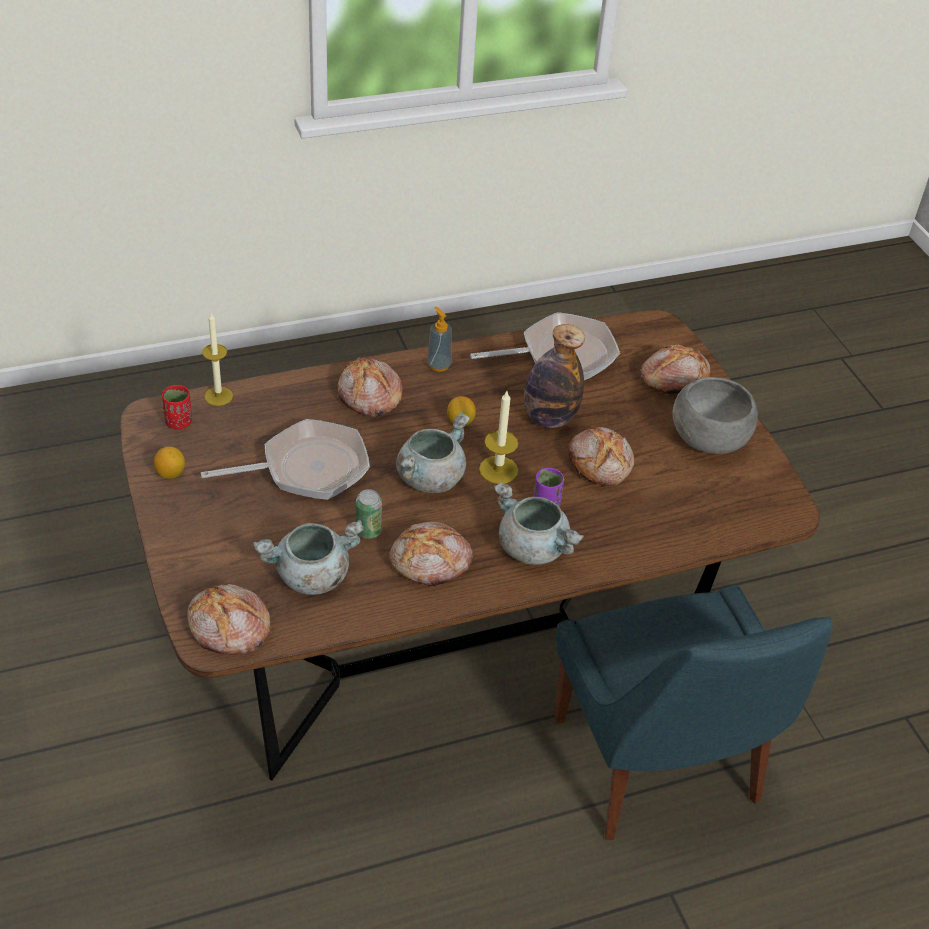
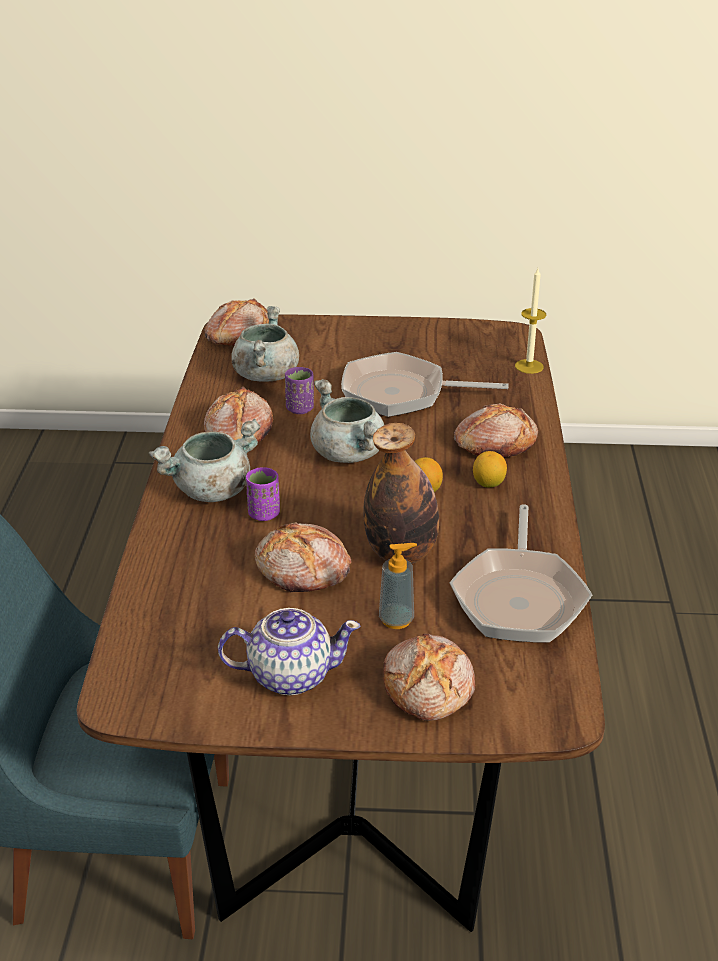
camera: 115 degrees right, 10 degrees down
(170, 473) = (431, 334): lemon -> lemon (488, 484)
(179, 422) = (498, 344): red cup -> none
(307, 468) = (401, 393): frying pan -> frying pan turned 90 degrees clockwise
(368, 531) = (300, 409): can -> purple cup
(438, 365) = (532, 498): soap dispenser -> soap dispenser (396, 620)
(498, 470) = (336, 497): candle -> none
(708, 441) = (289, 675): grey bowl -> teapot

